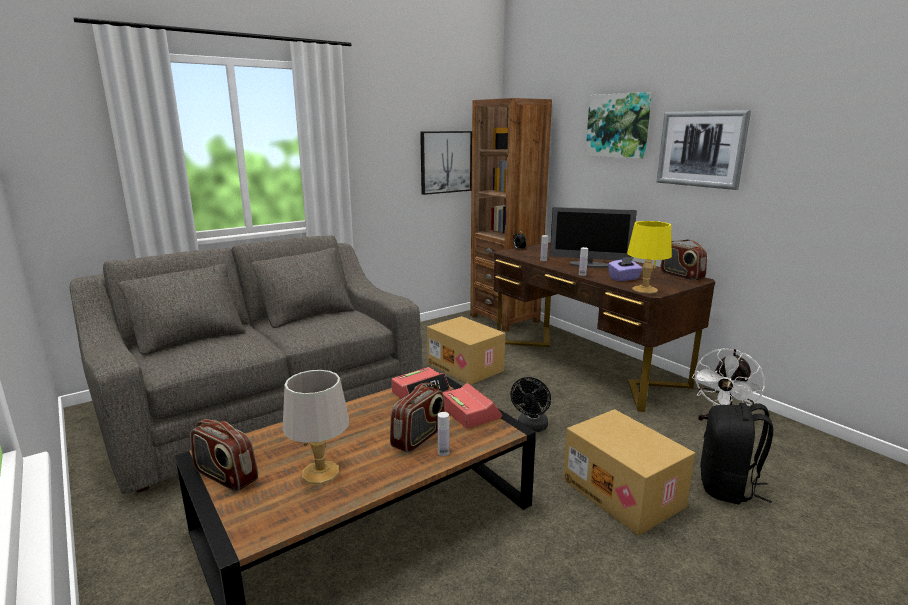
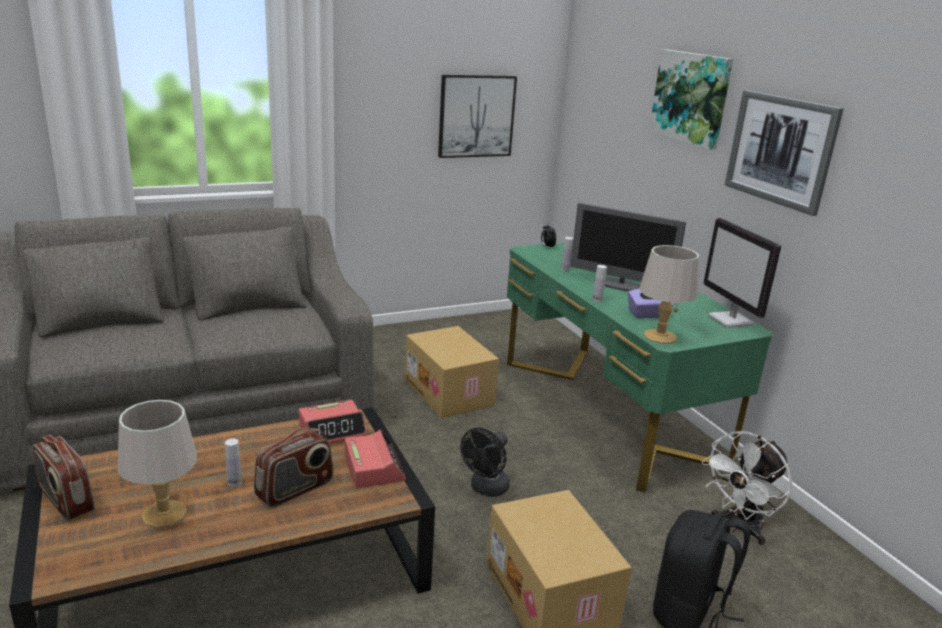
camera: 10 degrees right, 5 degrees up
(443, 452) = (311, 514): white bottle -> white bottle (234, 483)
(504, 319) = (536, 330): brown bookcase -> none
(585, 363) = (607, 410): brown desk -> green desk
(644, 290) = (659, 336): yellow table lamp -> grey table lamp
(681, 276) = (731, 320): radio -> monitor

